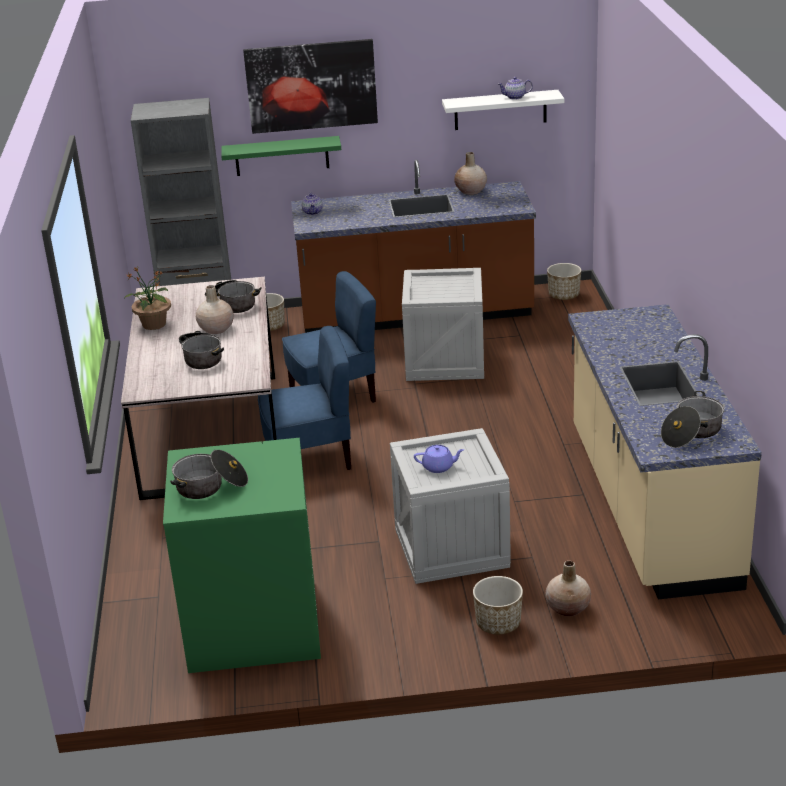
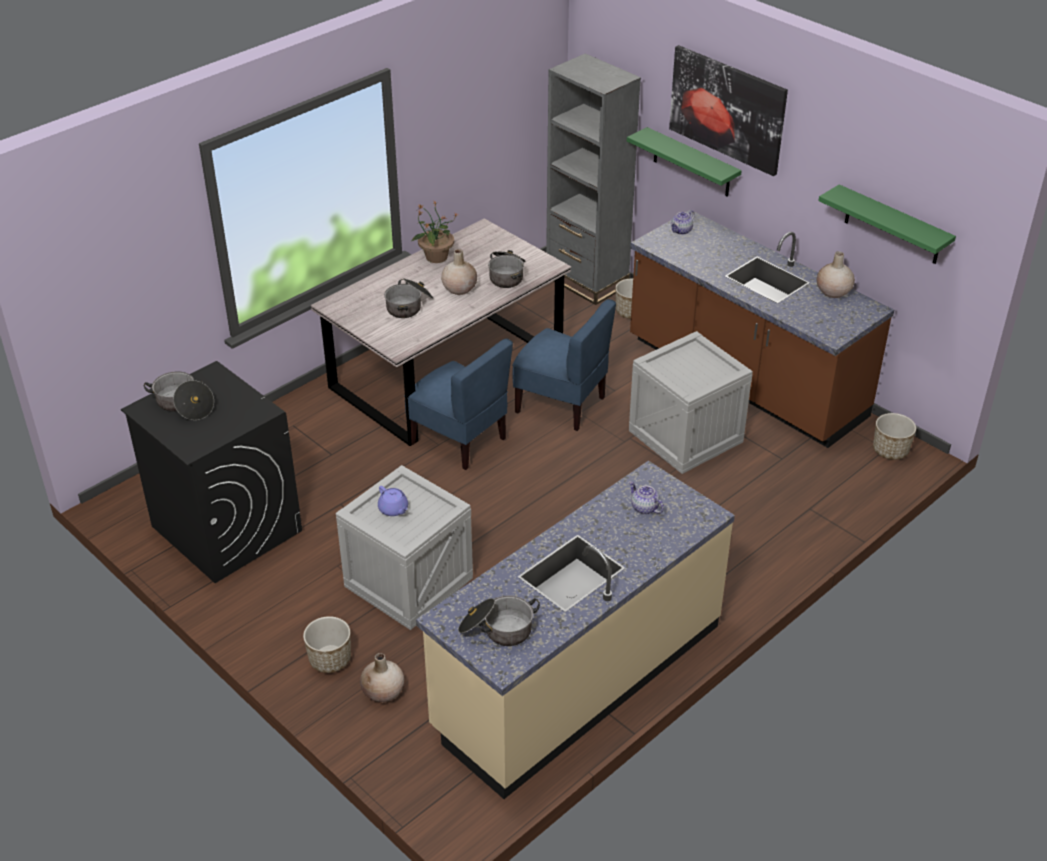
camera: 50 degrees right, 10 degrees up
(252, 626) = (226, 528): green washing machine -> black washing machine
(500, 110) = (892, 226): white shelf -> green shelf
(515, 97) = (898, 220): teapot -> teapot (644, 508)

